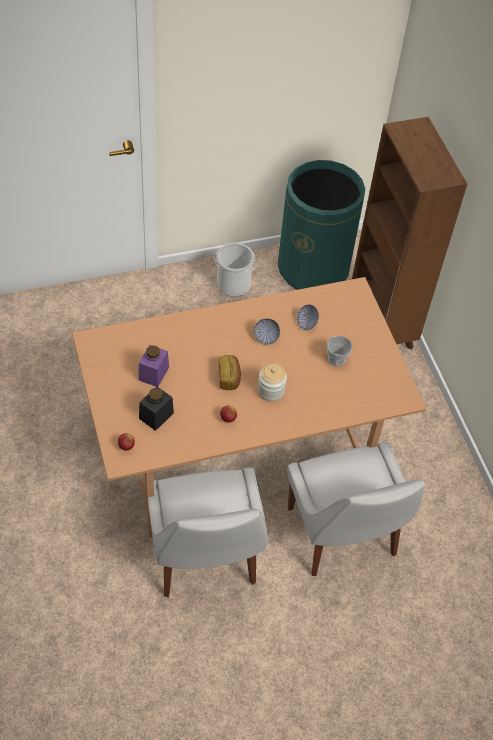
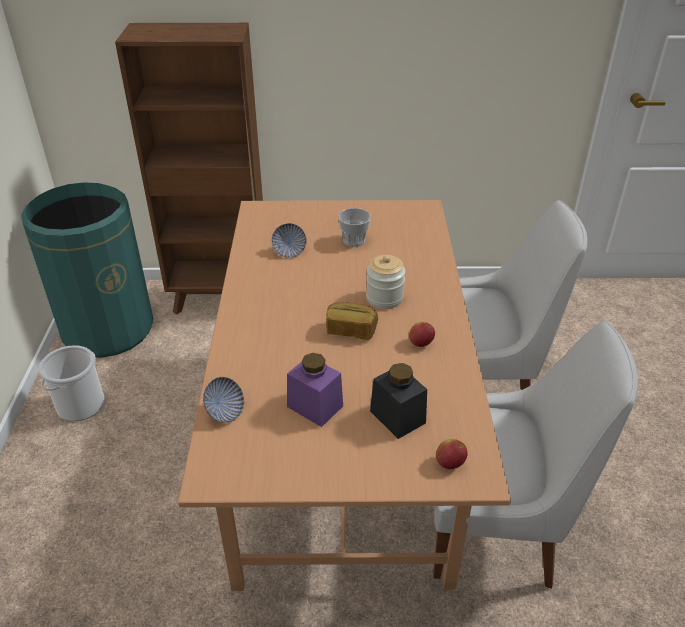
camera: 70 degrees left, 15 degrees down
(266, 337) = (296, 286): bowl -> bowl (225, 412)

